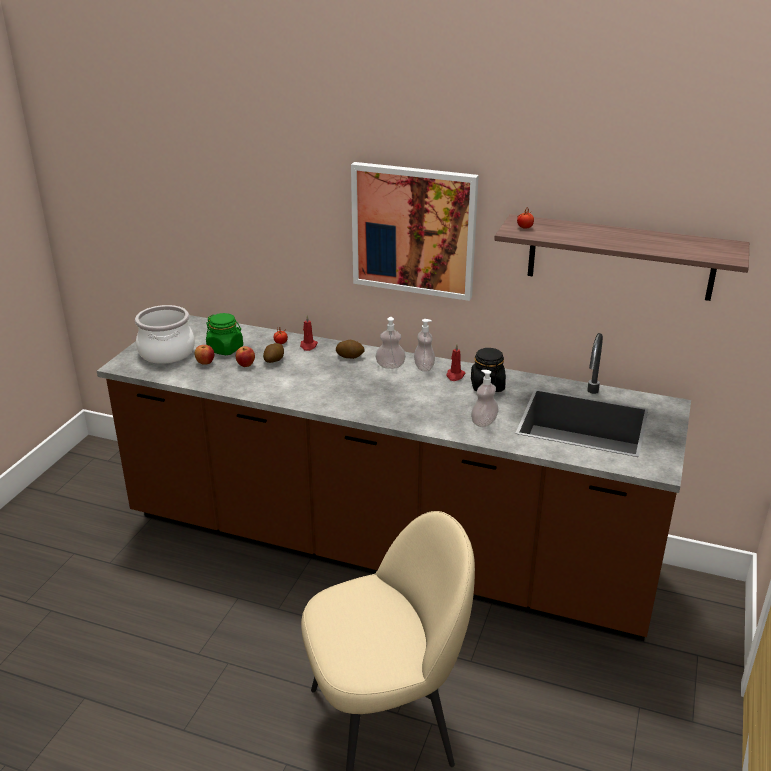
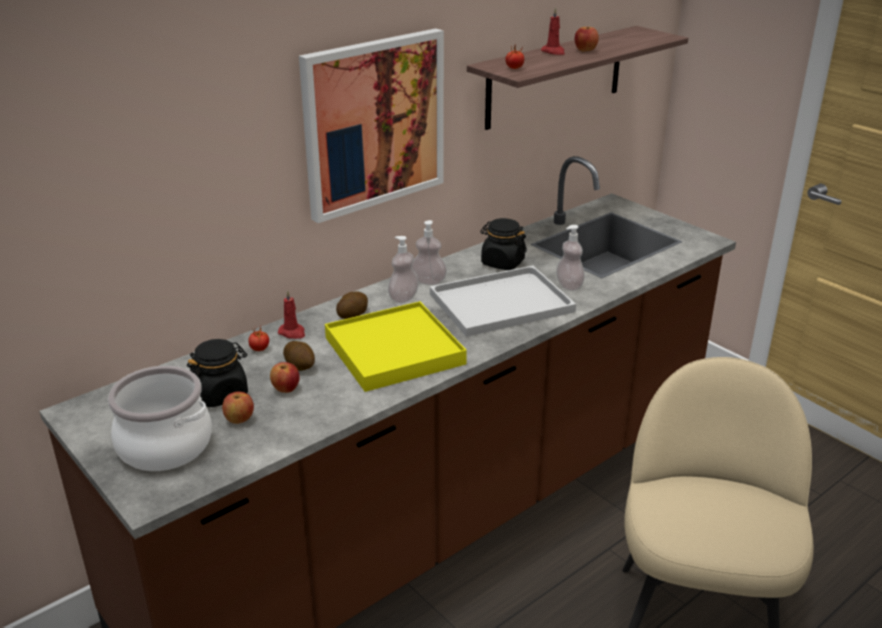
camera: 60 degrees left, 0 degrees up
(225, 349) = (221, 394): green jar -> black jar
(319, 383) = (394, 351): none -> yellow tray
(427, 402) = (503, 301): none -> white tray
(455, 376) = (464, 271): red candle -> red candle (553, 52)
(620, 239) = (585, 50): none -> apple

